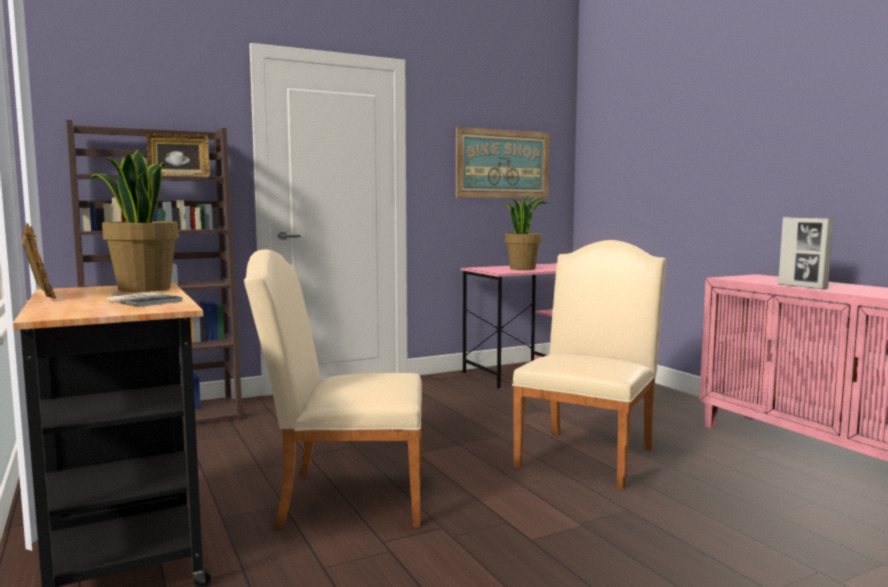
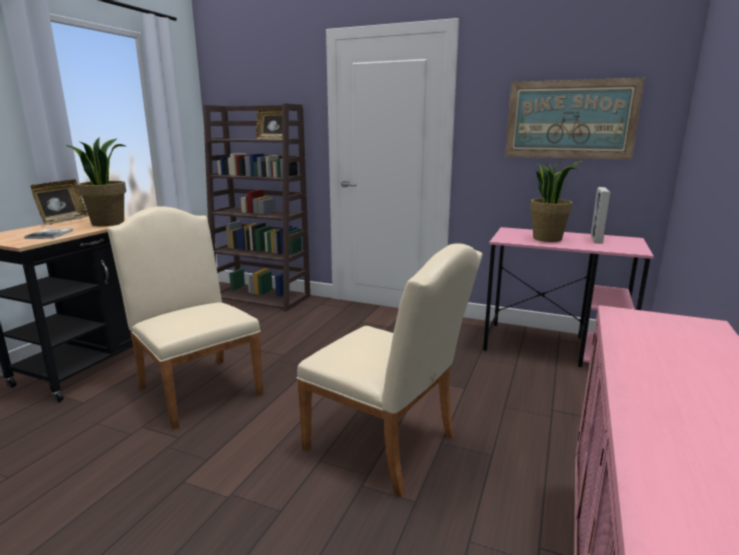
camera: 50 degrees right, 10 degrees up
(589, 454) = (388, 446): beige chair -> beige chair turned 45 degrees clockwise
(802, 287) = (626, 367): picture frame -> picture frame (596, 240)

